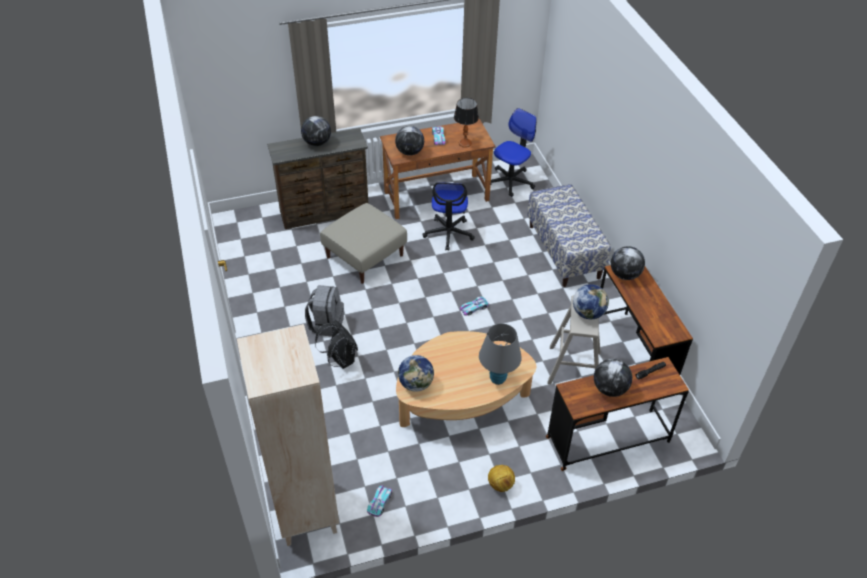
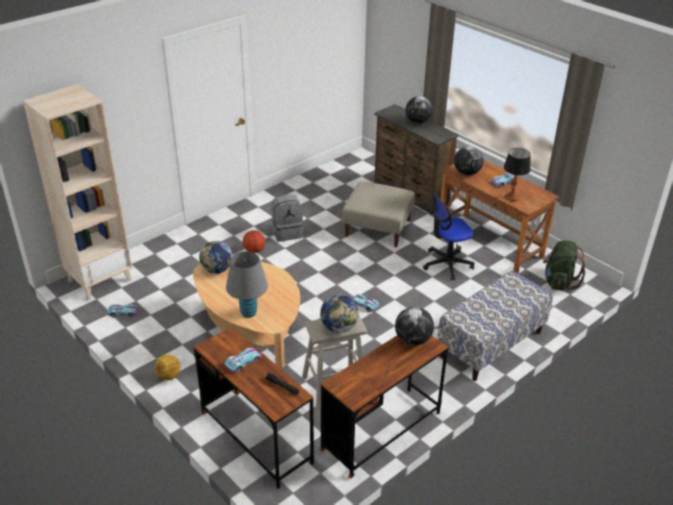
camera: 65 degrees right, 10 degrees down
(340, 360) = (254, 250): black backpack -> basketball
(511, 181) = (558, 282): office chair -> green backpack
(609, 389) = (243, 362): globe -> toy car

